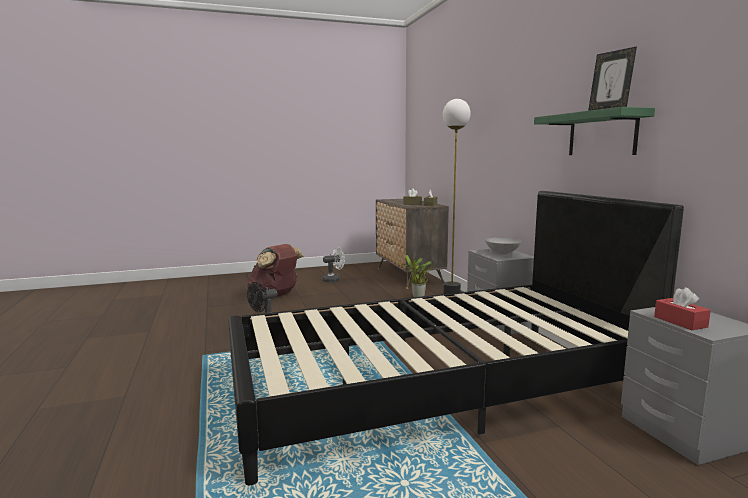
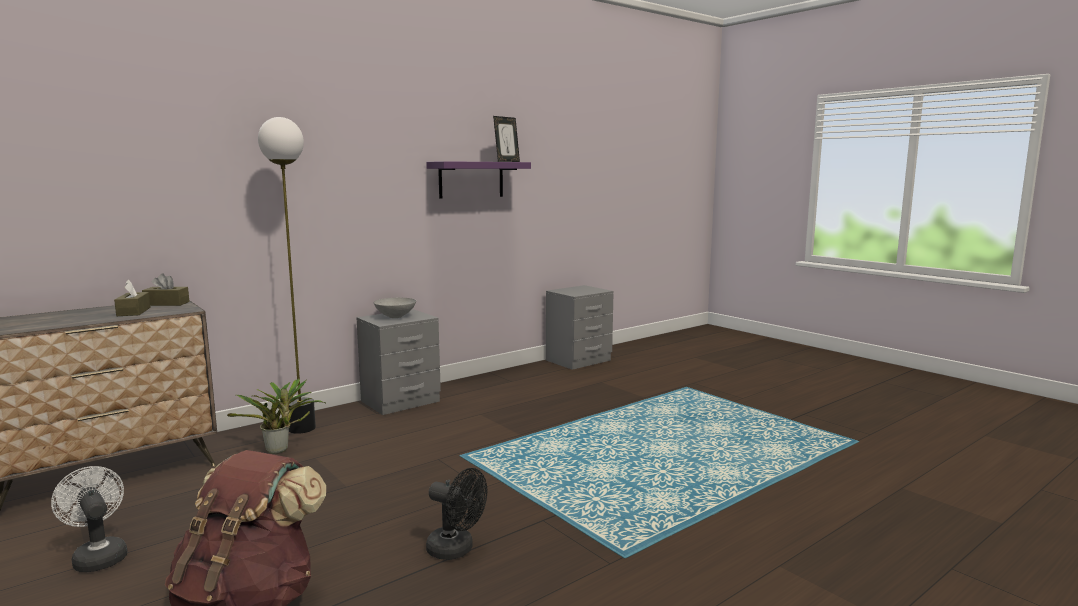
camera: 110 degrees left, 0 degrees up
(435, 389) = (583, 414): black bed -> none
(602, 134) = (471, 179): green shelf -> purple shelf
(680, 322) = (588, 292): red tissue box -> none

